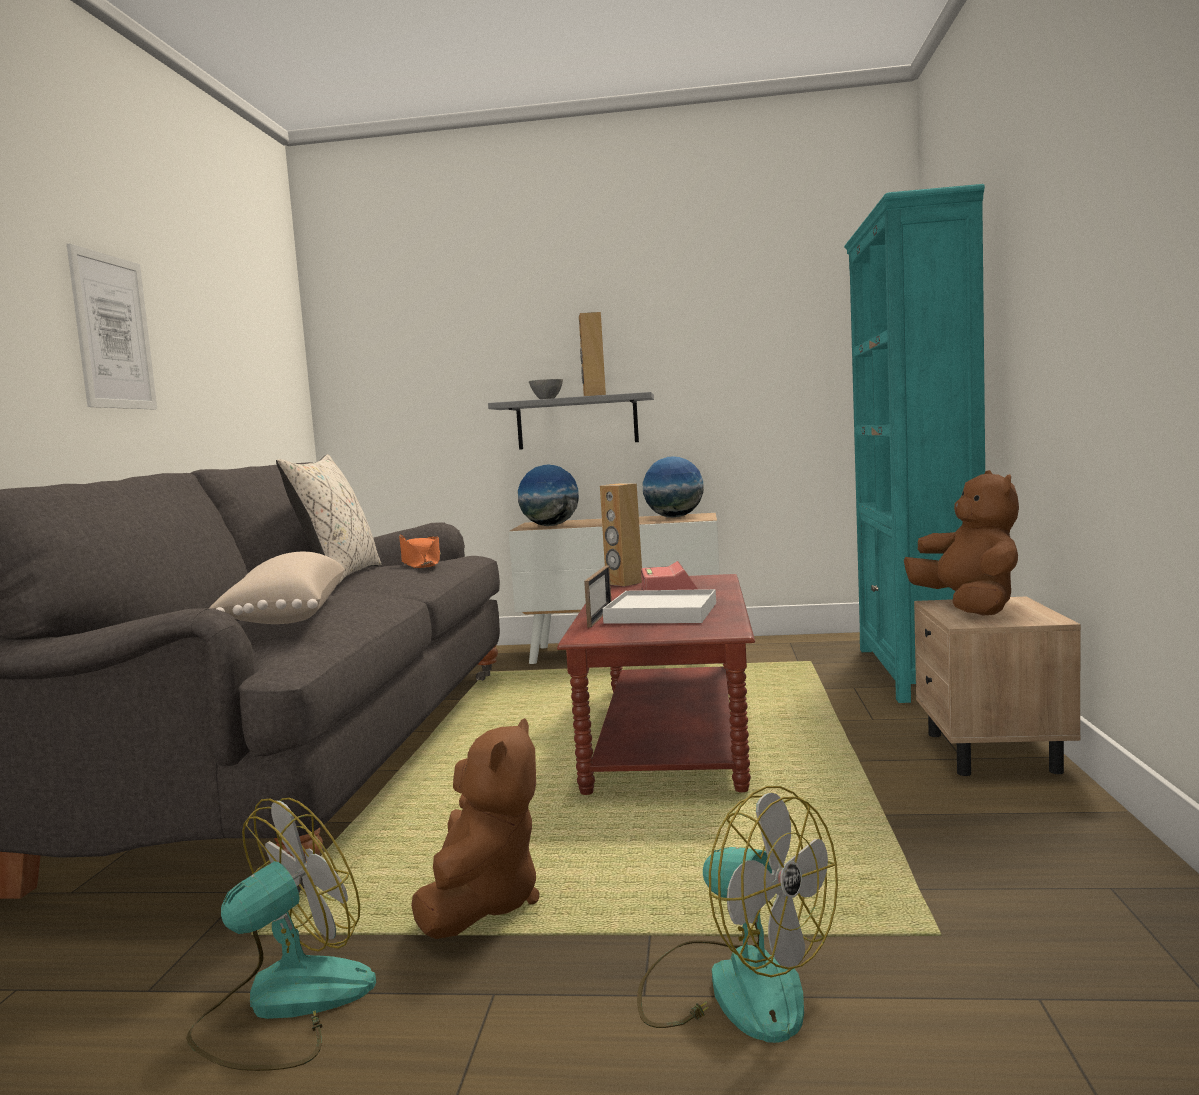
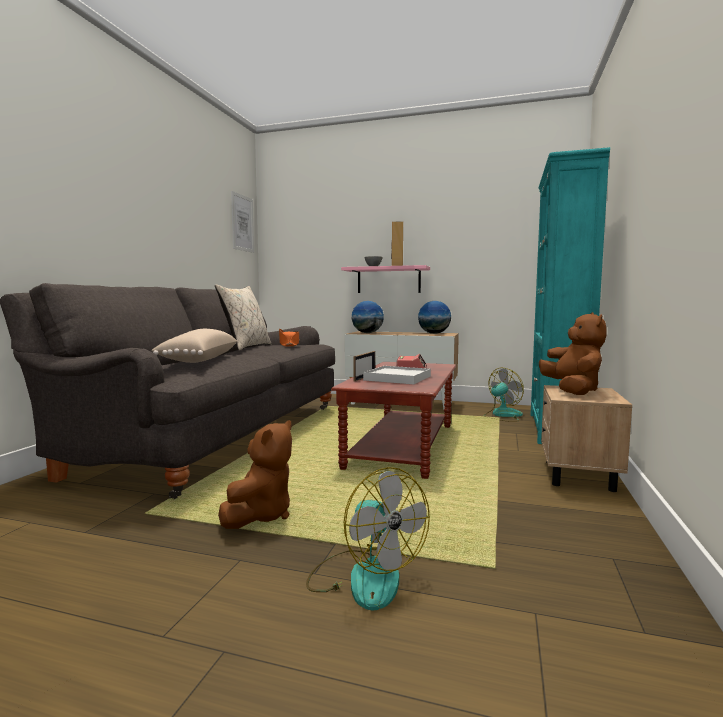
camera: 10 degrees right, 0 degrees up
(113, 332) = (146, 217): picture -> picture (242, 223)
(283, 1005) = (139, 549): fan -> fan (502, 415)
(577, 422) = (388, 280): grey shelf -> pink shelf
(623, 583) = (392, 364): brown speaker -> none

